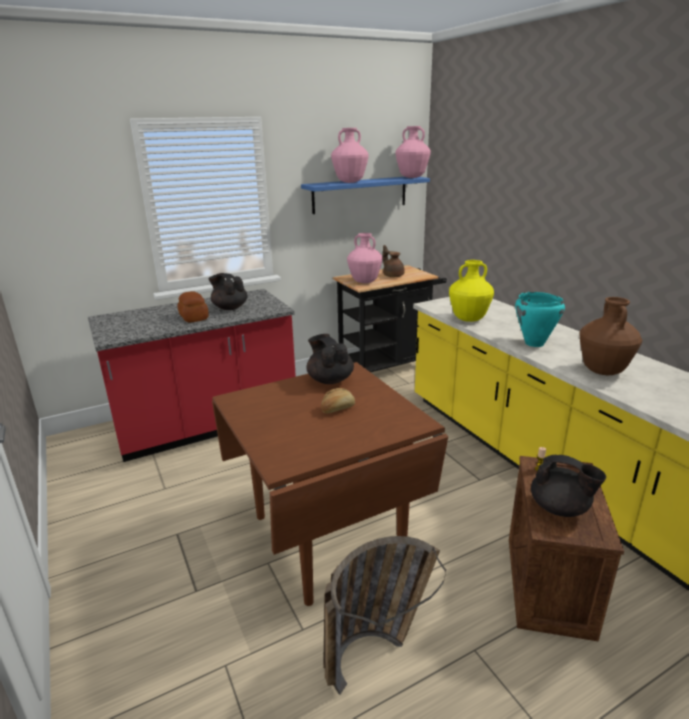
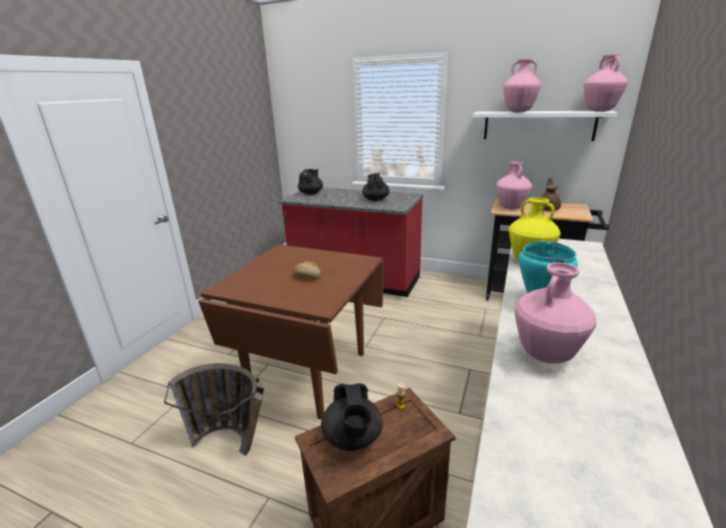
camera: 50 degrees right, 0 degrees up
(194, 317) = (347, 199): bread -> none
(330, 380) = (342, 260): black teapot -> black teapot (311, 193)
(360, 194) = (538, 125): blue shelf -> white shelf
(602, 371) = (546, 354): brown vase -> pink vase

